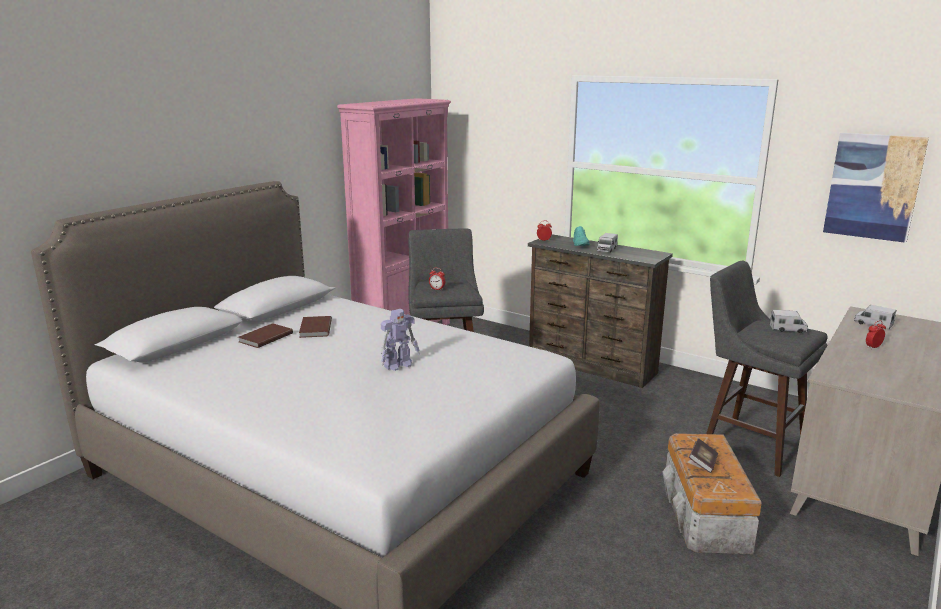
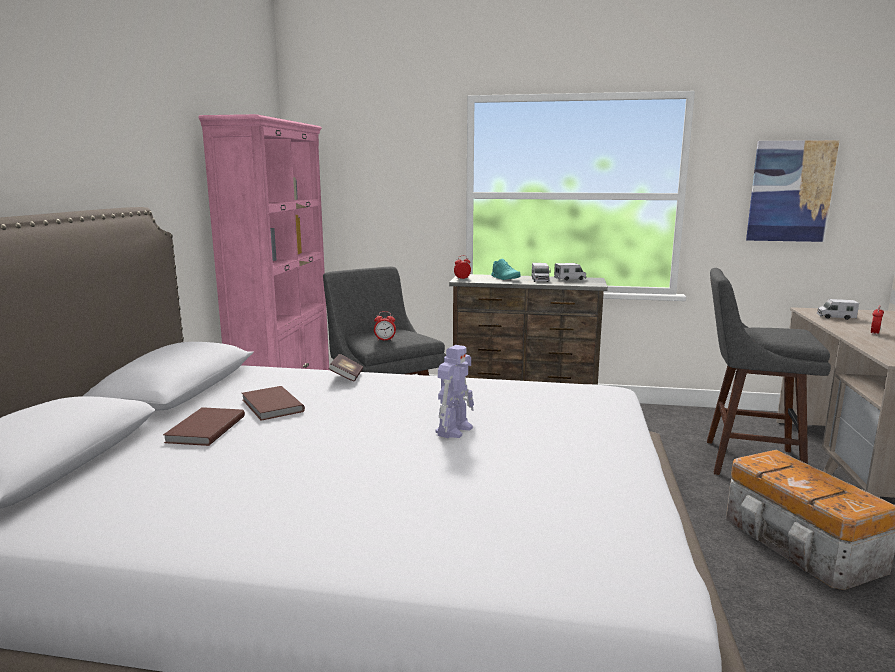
camera: 25 degrees left, 5 degrees down
(703, 463) = (803, 482): book -> book (347, 377)
(788, 329) = (782, 330): toy truck -> toy truck (570, 279)

